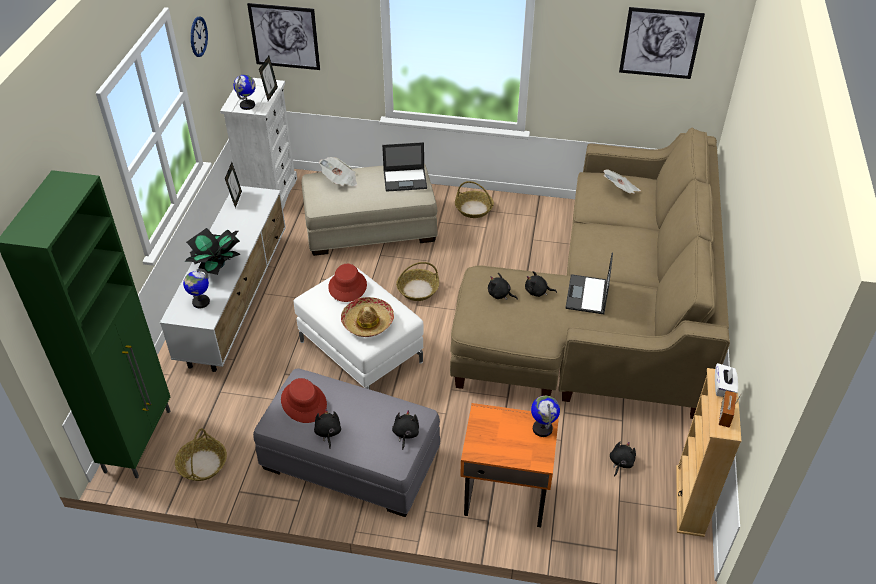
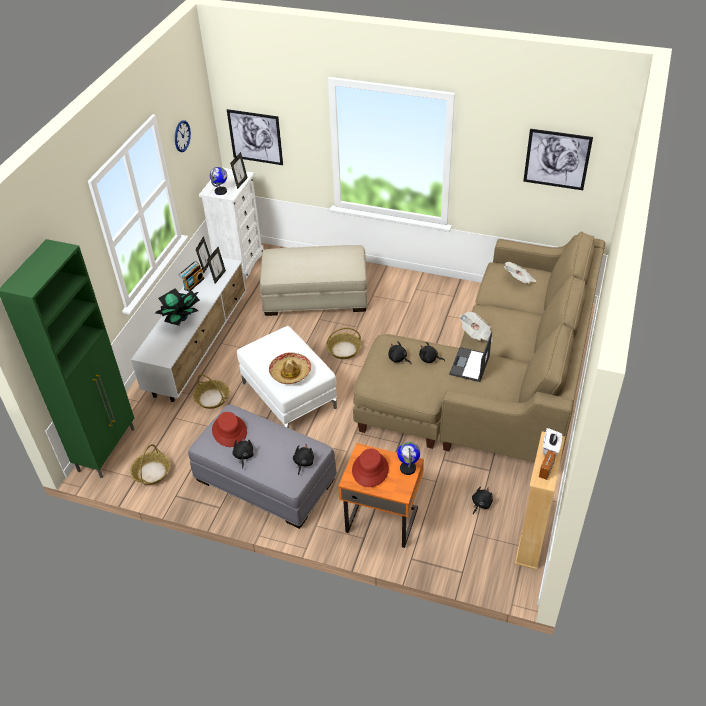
camera: 10 degrees right, 0 degrees up
(200, 302) = (164, 346): globe -> none
(224, 221) = (193, 283): none -> radio
(255, 211) = (218, 277): none -> picture frame
(340, 180) = (291, 256): newspaper -> newspaper (476, 334)
(347, 286) = (280, 342): red hat -> red hat (370, 469)
(405, 179) = (344, 259): laptop -> none
(474, 209) = (403, 286): basket -> basket (212, 398)

